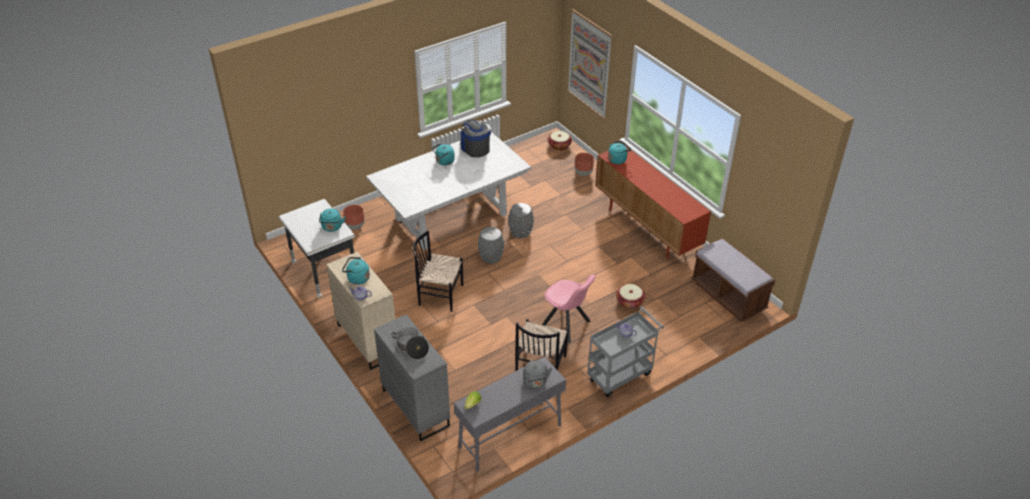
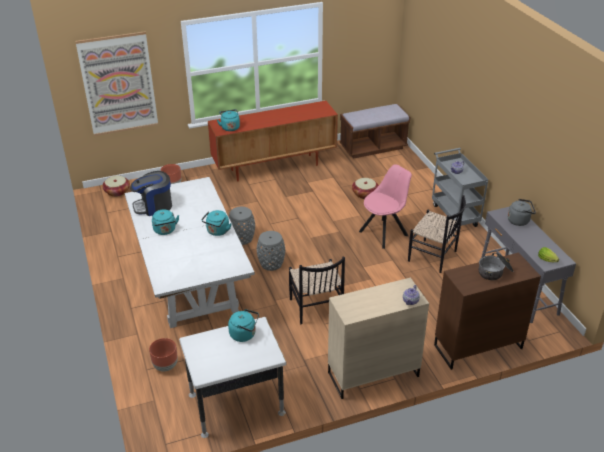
camera: 75 degrees left, 5 degrees down
(357, 278) = (378, 301): turquoise kettle -> turquoise kettle (217, 232)
(415, 408) = (478, 347): grey dresser -> brown dresser
(439, 295) = (316, 309): black chair -> black chair turned 45 degrees counterclockwise

